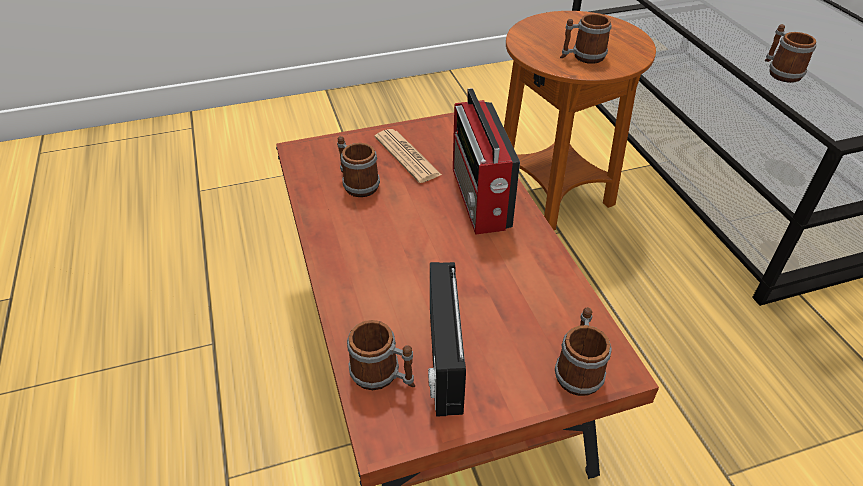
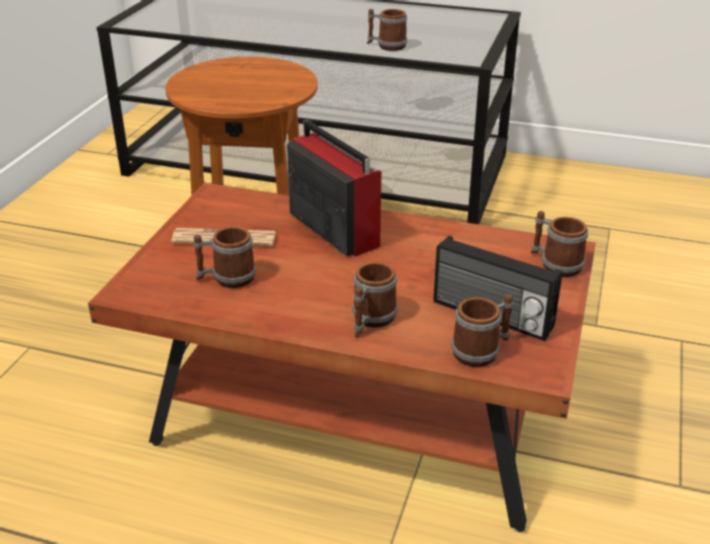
camera: 55 degrees left, 10 degrees down
(480, 200) = (332, 228): radio -> radio turned 150 degrees counterclockwise
(582, 57) = (265, 90): mug -> mug (370, 321)

